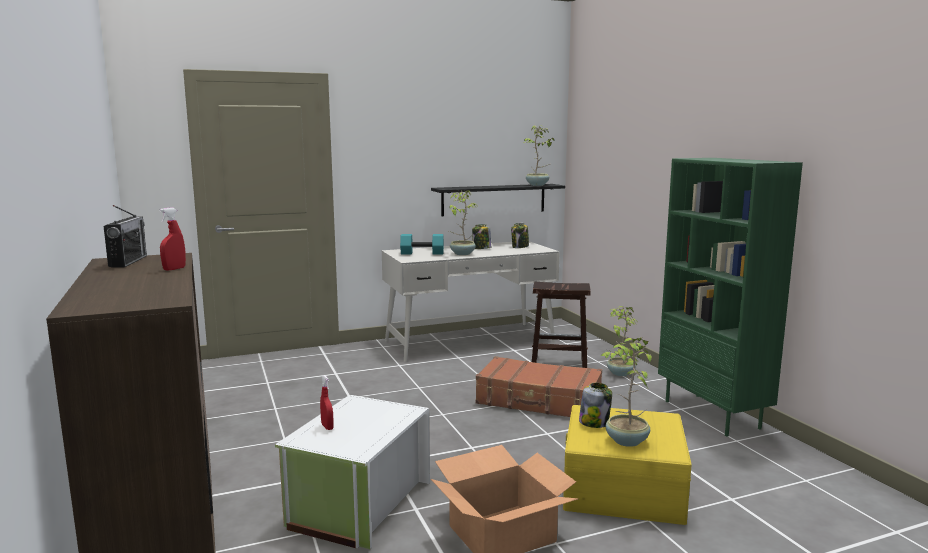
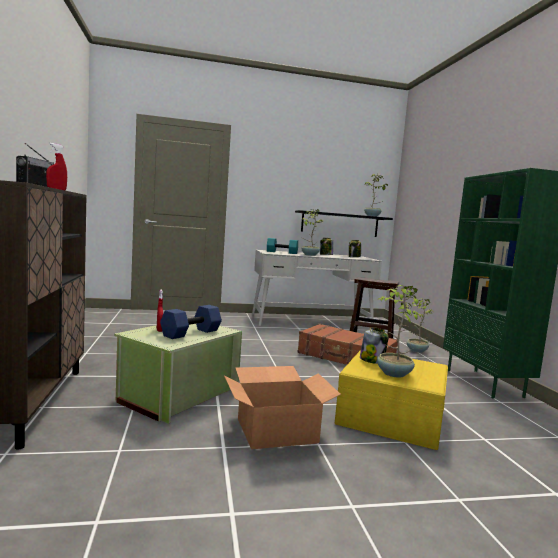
camera: 10 degrees right, 5 degrees down
(358, 503) = (177, 395): white storage box -> green storage box
(370, 425) = (191, 333): none -> blue dumbbell

